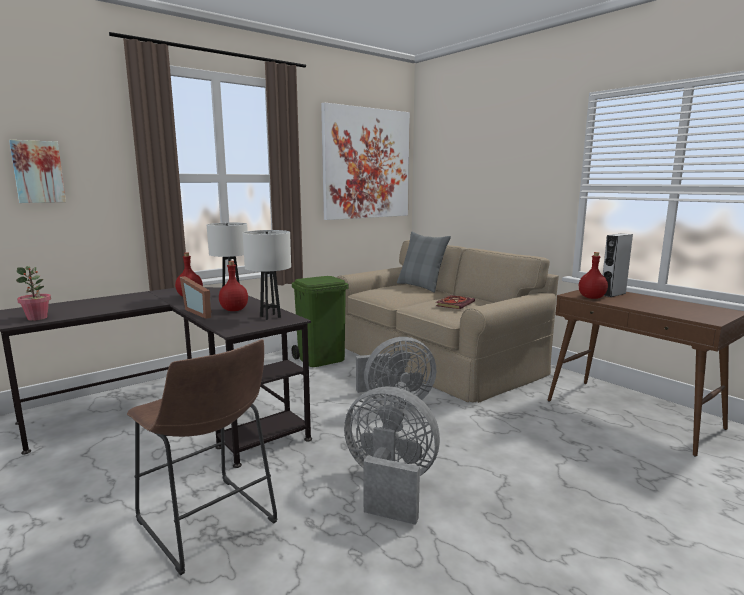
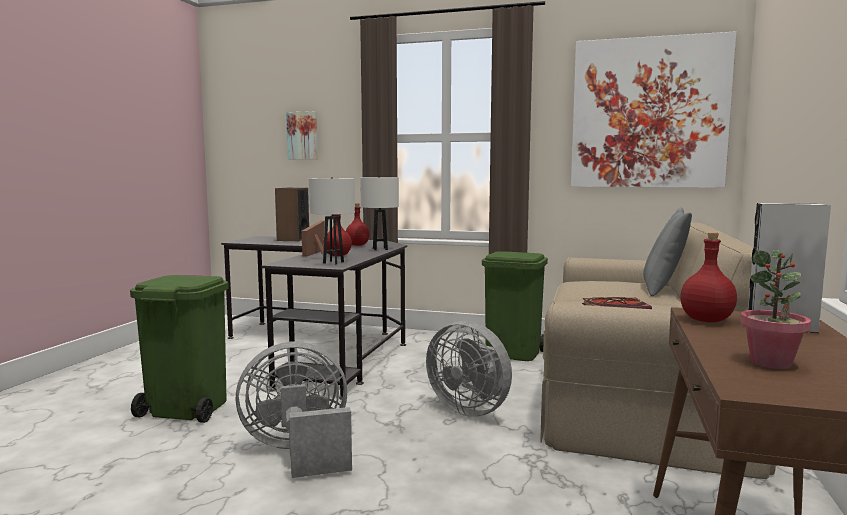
camera: 55 degrees right, 5 degrees down
(37, 318) = (252, 241): potted plant -> potted plant (771, 363)
(77, 305) = (293, 239): none -> speaker
(209, 525) = (186, 409): brown stool -> green trash can
(390, 486) = (299, 452): grey fan -> grey fan turned 90 degrees counterclockwise

